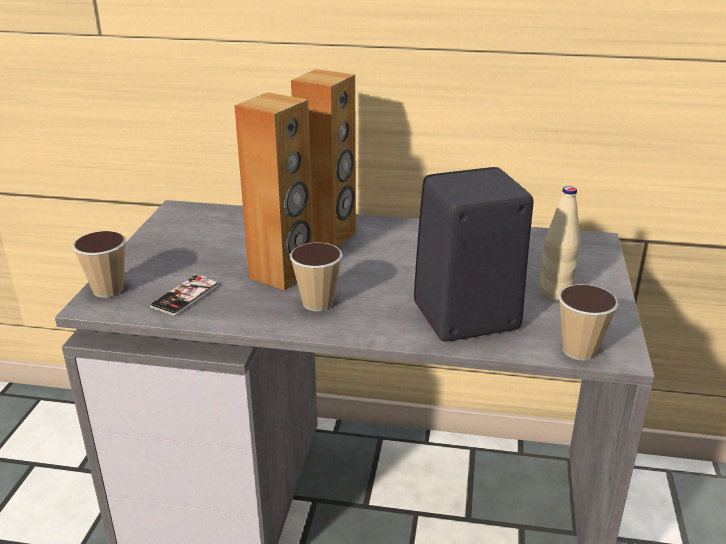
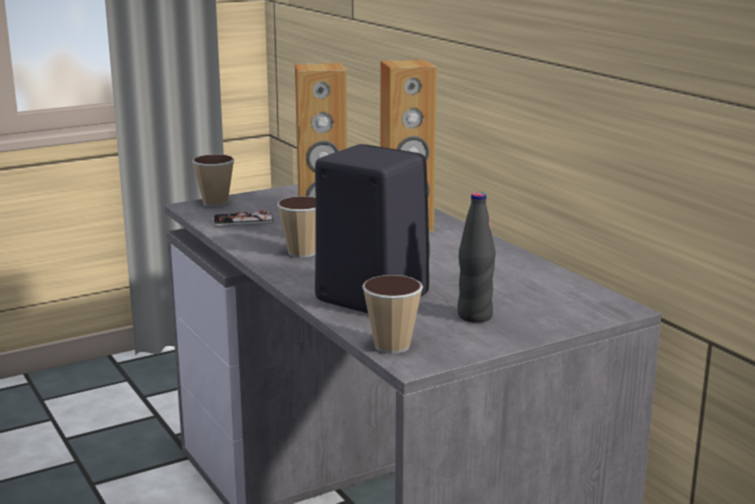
camera: 50 degrees right, 10 degrees down
(555, 293) = (474, 316): beige bottle -> black bottle

